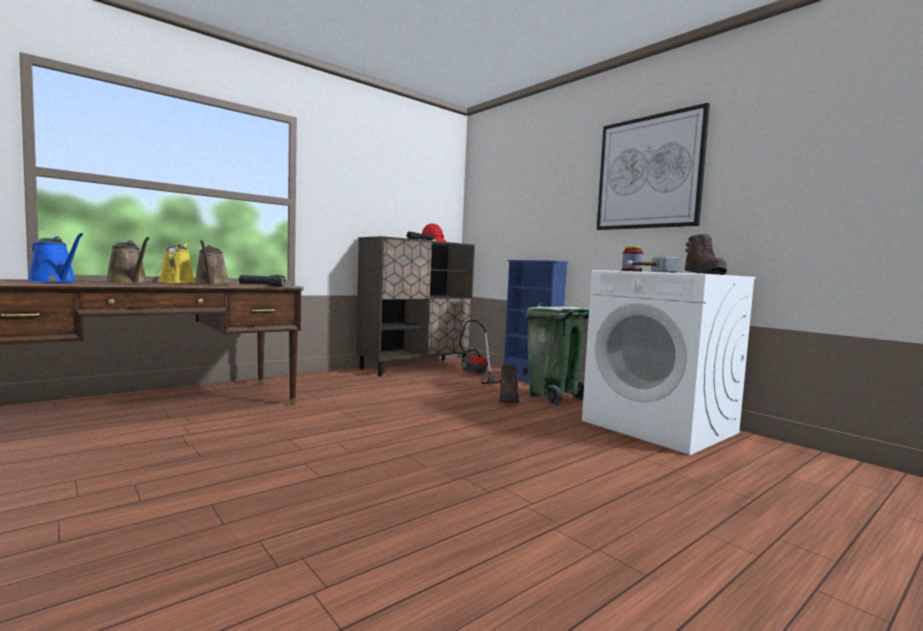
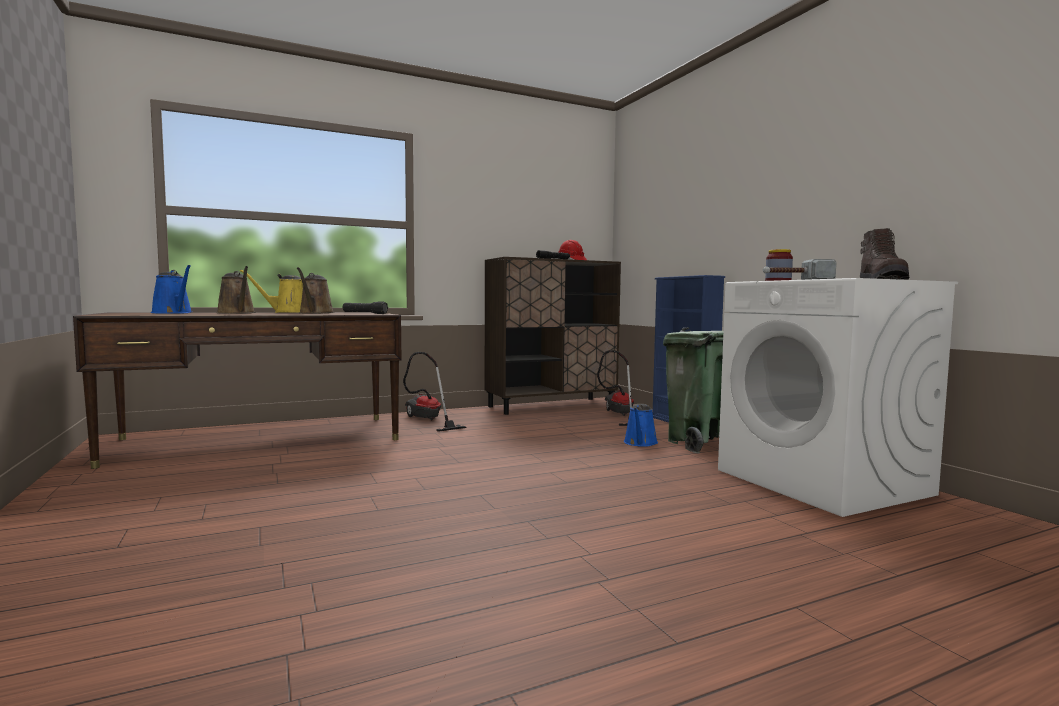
camera: 15 degrees right, 0 degrees up
(177, 282) = (288, 312): yellow watering can -> yellow watering can turned 105 degrees counterclockwise
(311, 383) = (427, 420): none -> vacuum cleaner
(508, 399) = (640, 443): brown boot -> blue watering can
(649, 172) = (819, 155): picture -> none

